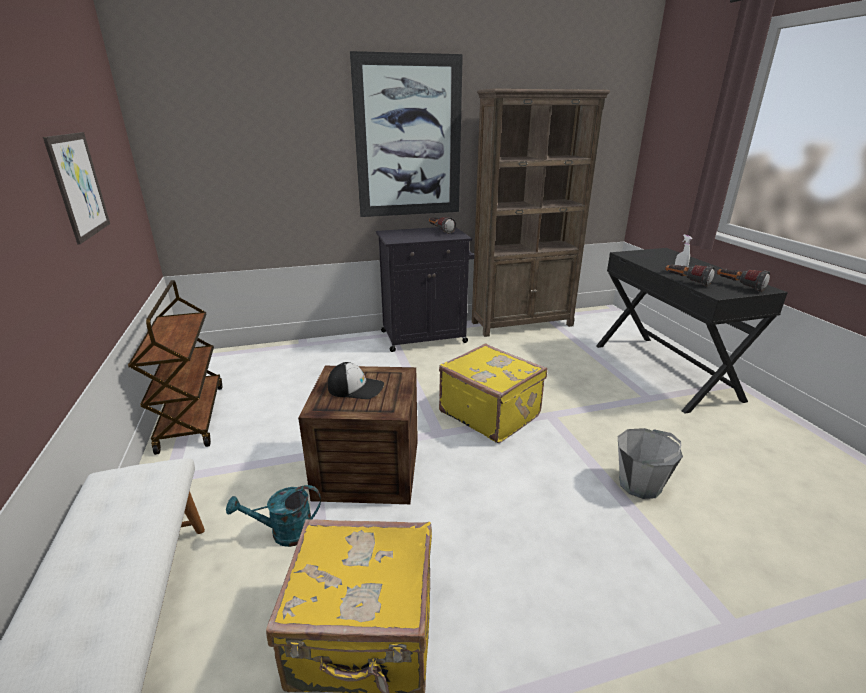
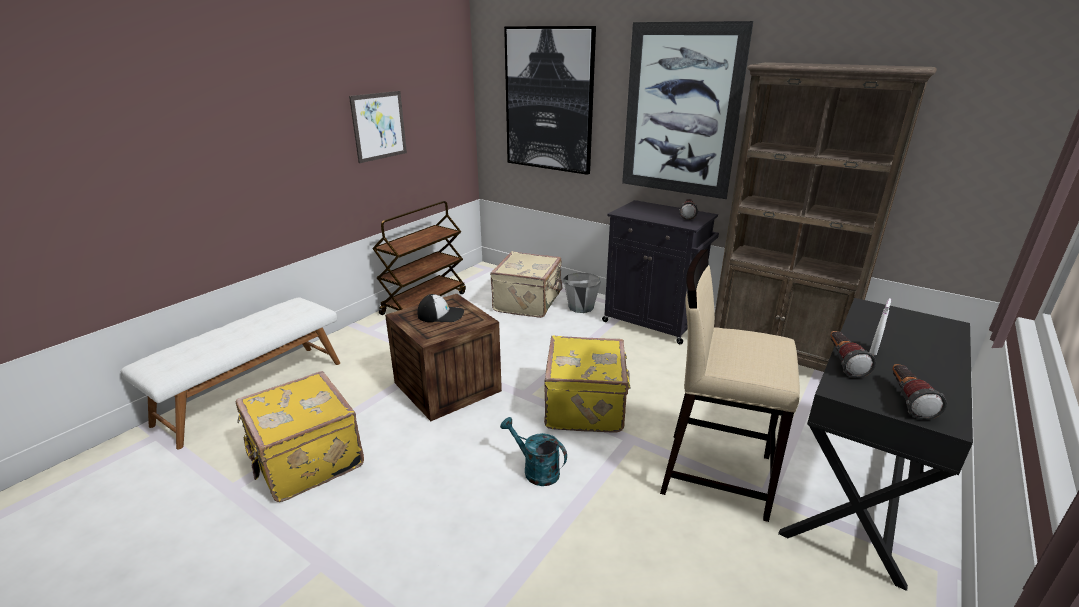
camera: 50 degrees right, 0 degrees up
(255, 140) = (548, 100): none -> picture
(284, 533) = (359, 389): turquoise watering can -> turquoise watering can (535, 470)
(304, 366) = (528, 302): none -> beige suitcase
(356, 388) = (441, 314): cap -> cap turned 60 degrees counterclockwise
(614, 403) = (715, 473): none -> beige stool
(640, 485) = (591, 536): grey bucket -> grey bucket (580, 307)

